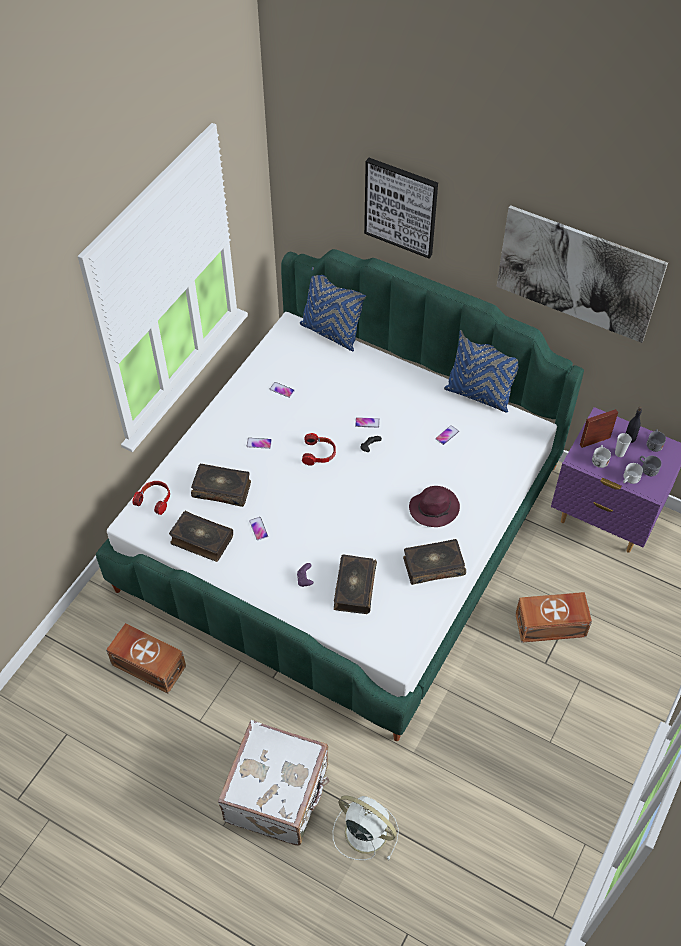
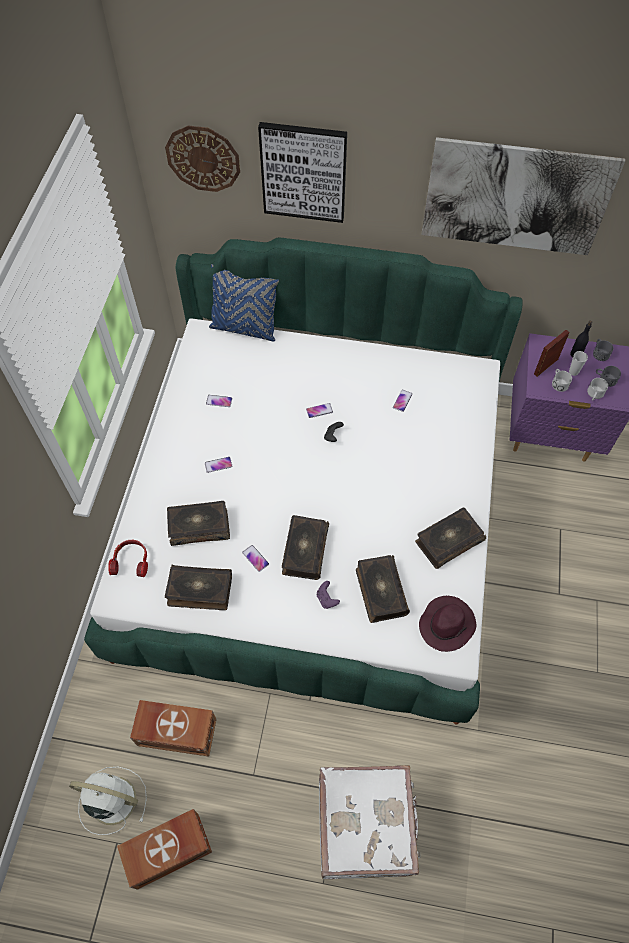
camera: 20 degrees left, 5 degrees up
(302, 535) = (304, 551): none -> book
(319, 454) = (285, 457): headphones -> none
(320, 175) = (203, 158): none -> wall clock
(364, 830) = (465, 832): white fan -> white fan (111, 800)
(434, 508) = (423, 480): purple hat -> purple hat (447, 624)
(479, 395) = (414, 351): blue pillow -> none
(551, 626) = (549, 555): brown storage box -> brown storage box (170, 851)

